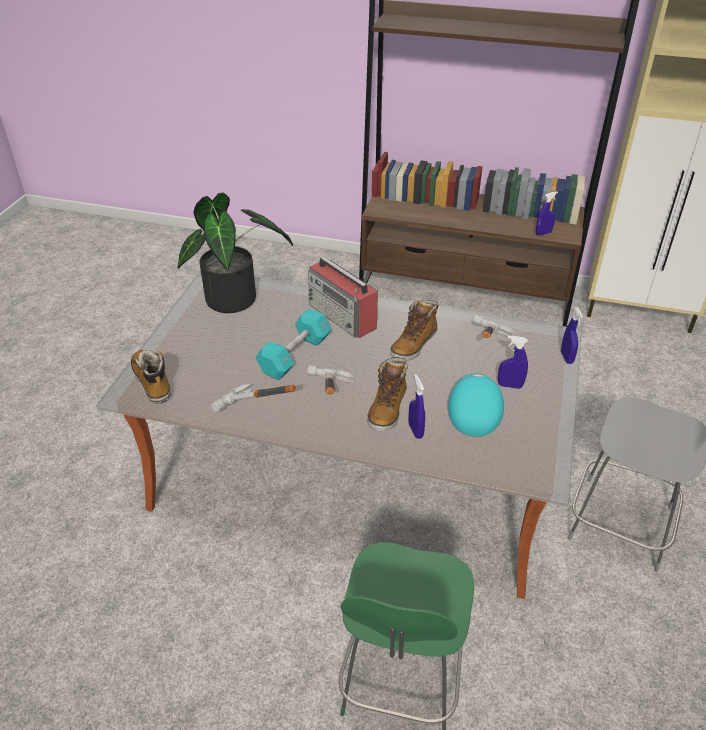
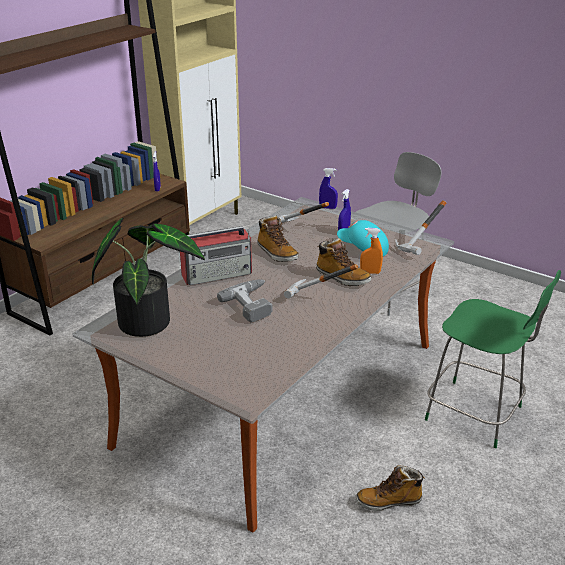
camera: 70 degrees left, 10 degrees down
(152, 382) = (240, 382): boot -> boot (389, 501)
(252, 417) = (319, 335): hammer -> hammer (423, 248)
(295, 355) = (253, 304): turquoise dumbbell -> power drill
(415, 430) = (370, 272): blue spray bottle -> orange spray bottle

